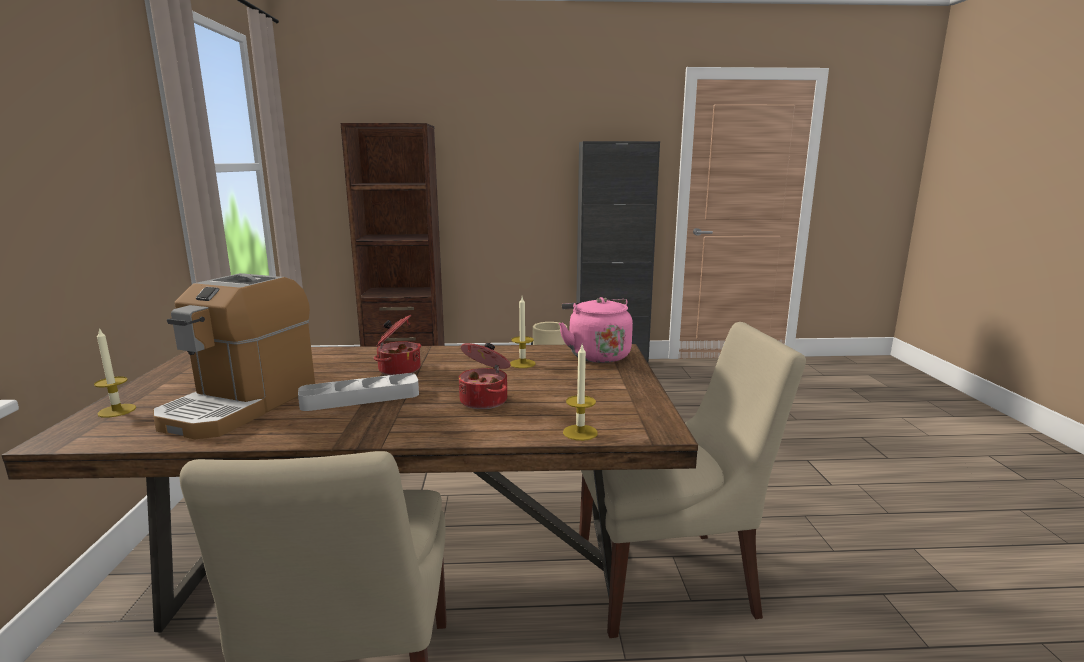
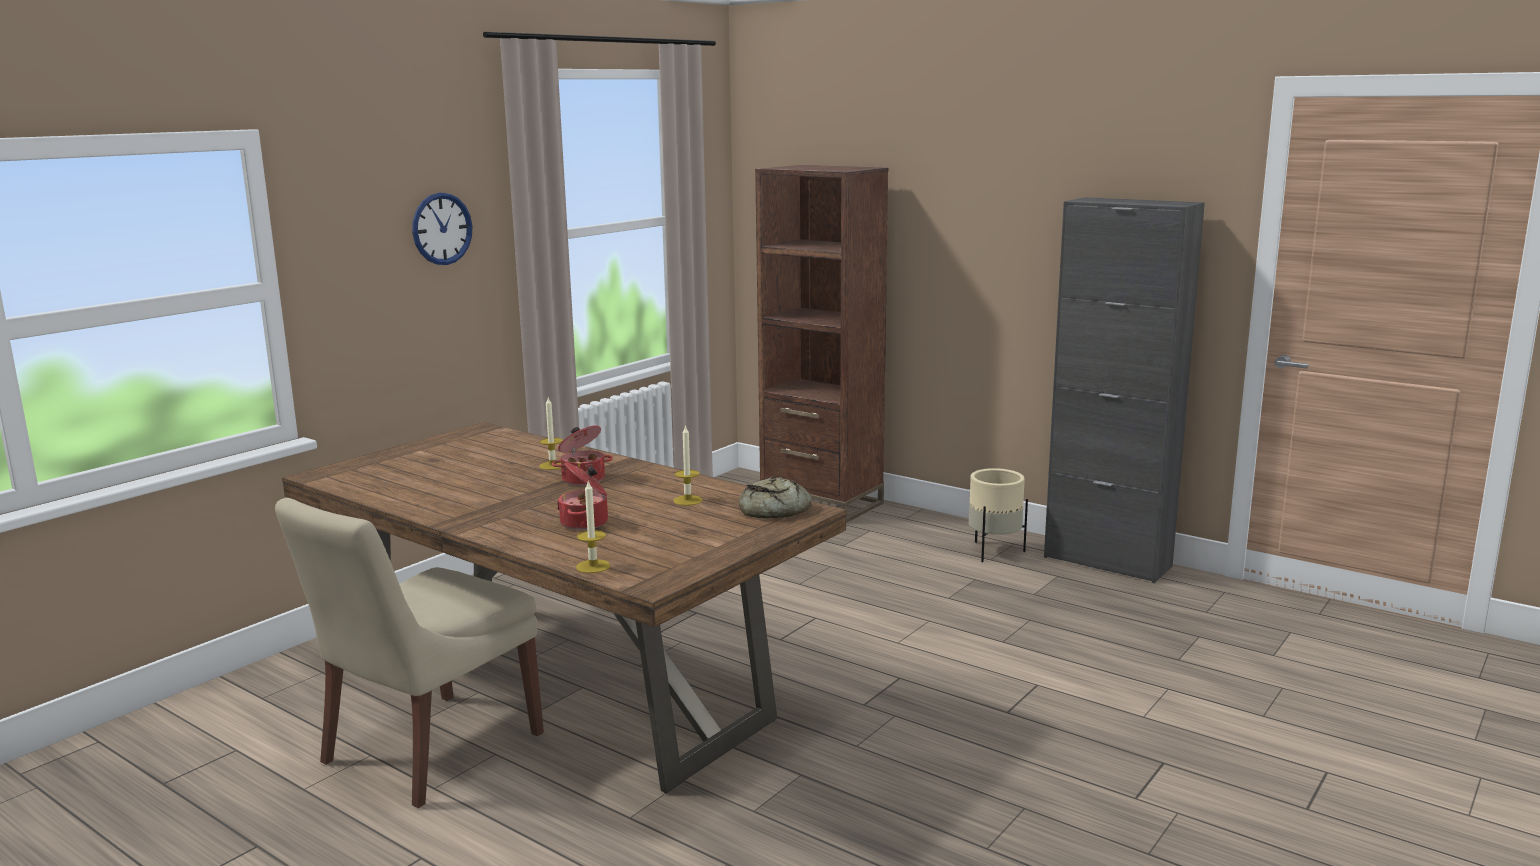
camera: 40 degrees right, 0 degrees up
(105, 146) = (442, 229): none -> wall clock
(117, 410) = (367, 464): candle -> candle (552, 465)
(240, 405) = (434, 479): coffee machine -> none
(360, 398) = (511, 495): grey tray -> none
(596, 355) = (774, 510): pink kettle -> bread
(670, 580) = (763, 789): beige chair -> none

